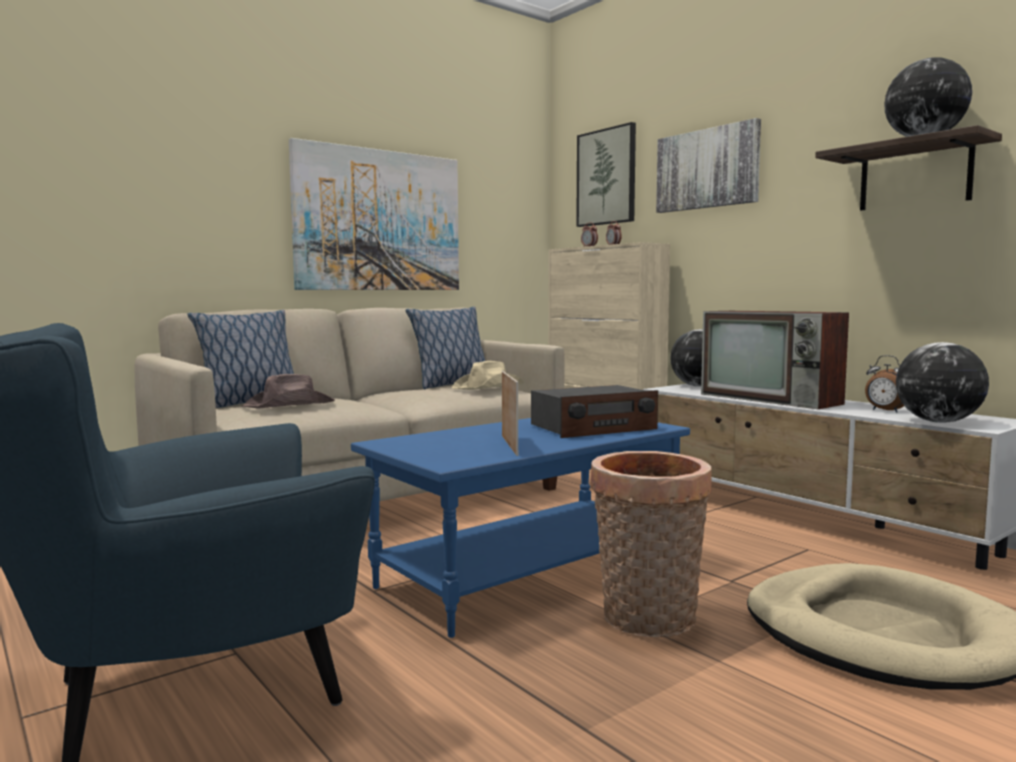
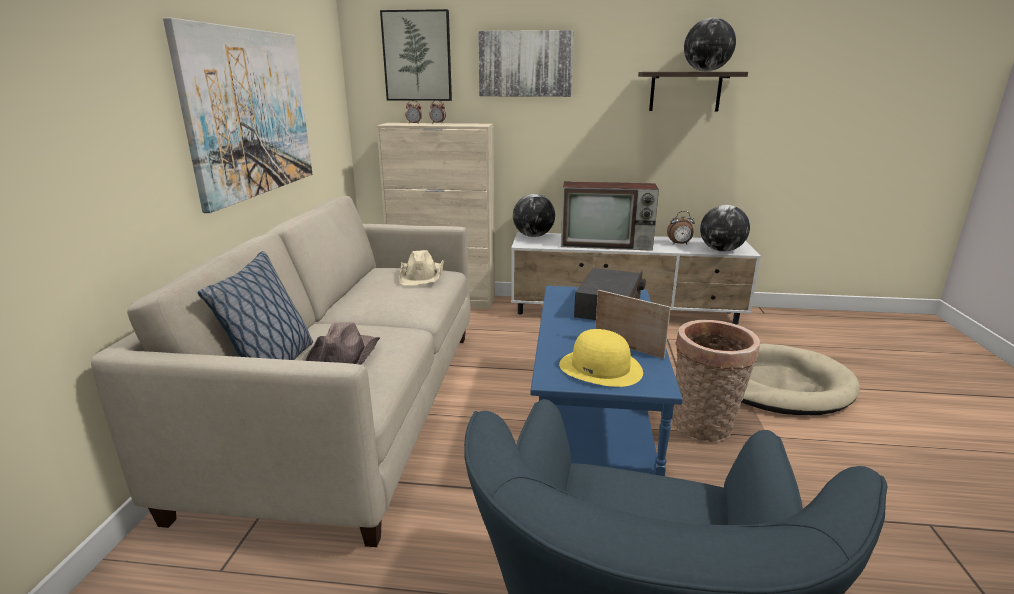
camera: 45 degrees left, 15 degrees up
(440, 447) = (601, 368): none -> yellow hat
(451, 385) = (372, 277): pillow -> none

